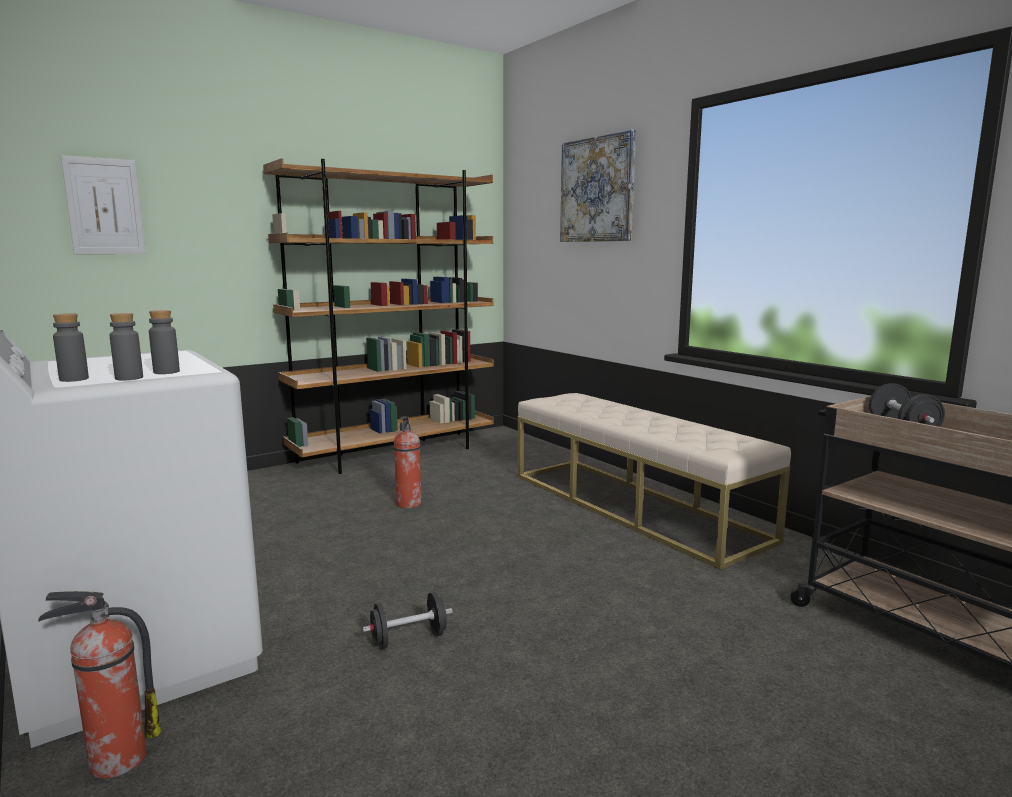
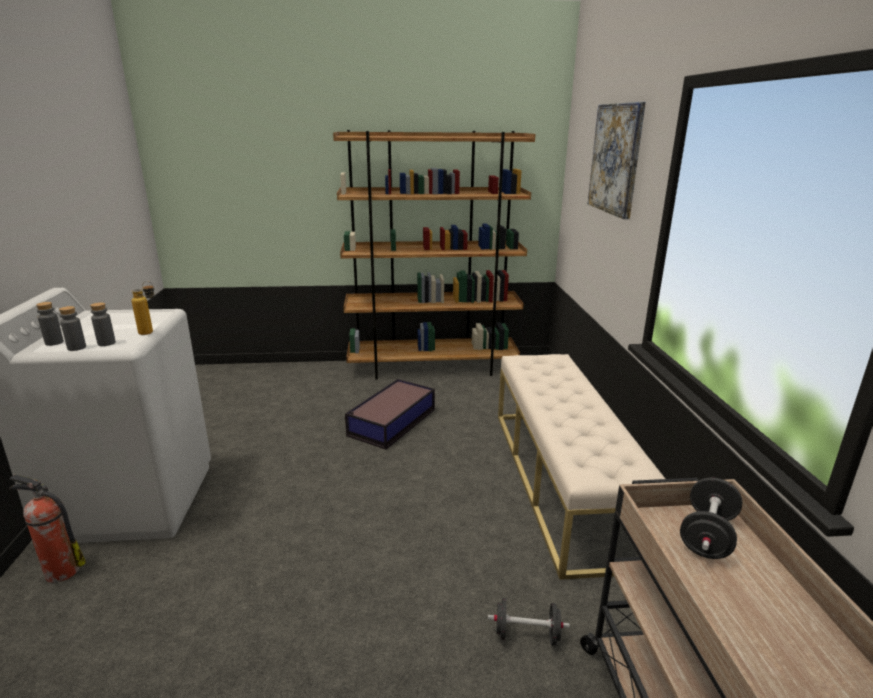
camera: 30 degrees right, 10 degrees up
(104, 206) = (227, 169): picture -> none
(210, 362) = (151, 333): none -> bottle
(408, 504) = (391, 422): fire extinguisher -> storage box
(409, 639) = (269, 549): black dumbbell -> black dumbbell (526, 635)

